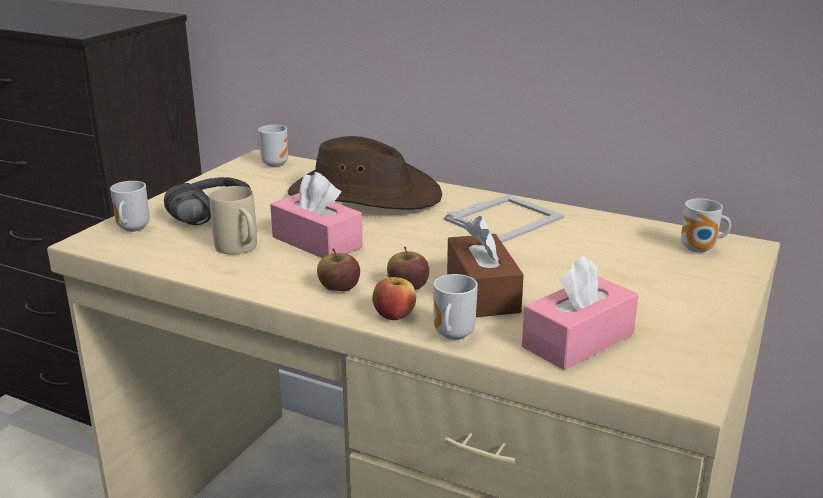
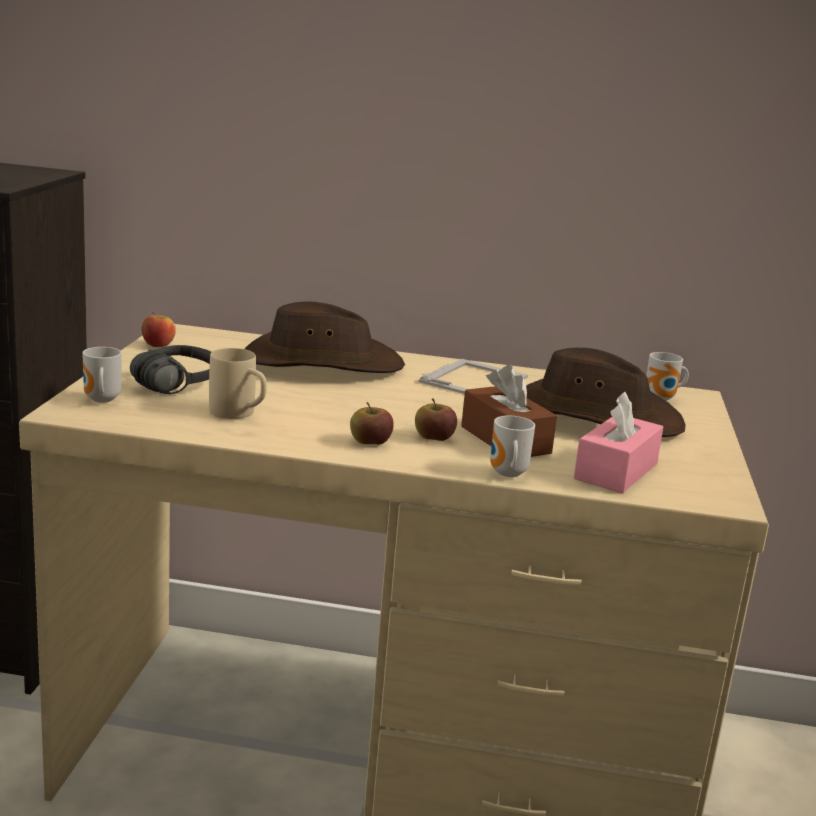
camera: 20 degrees left, 5 degrees down
(274, 164) = (198, 335): mug -> none
(317, 242) = (312, 405): pink tissue box -> none
(394, 315) = (442, 461): apple -> apple (158, 345)
(604, 267) = (594, 416): none -> brown hat

